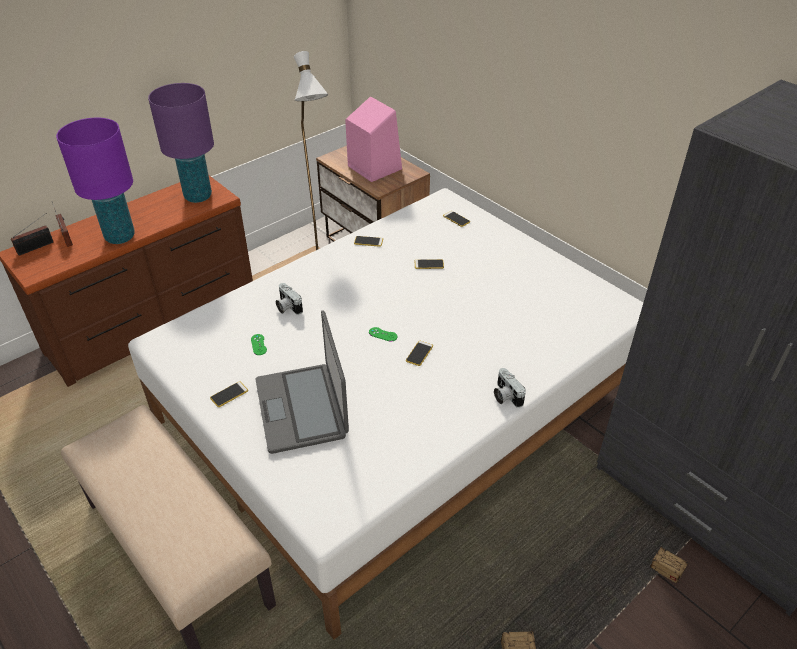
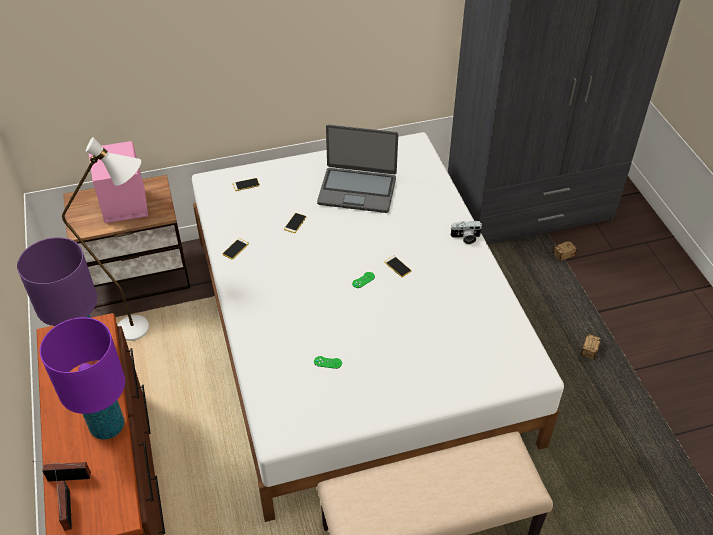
camera: 65 degrees left, 5 degrees up
(229, 394) = (378, 397): phone -> none
(287, 307) = (290, 330): camera -> none
(302, 408) = (419, 354): laptop -> laptop (357, 190)

